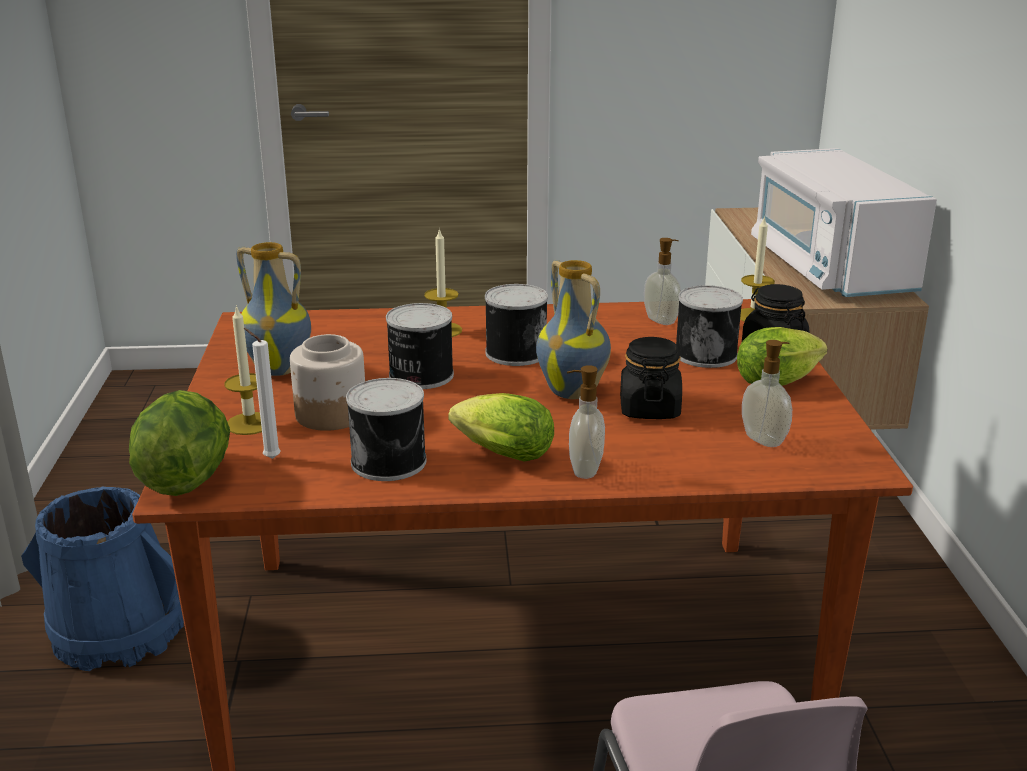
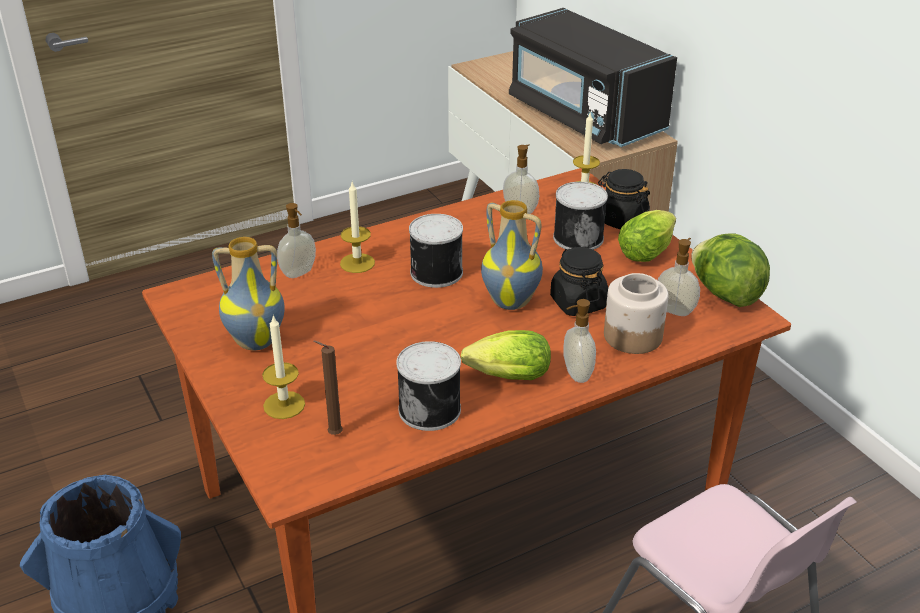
camera: 25 degrees left, 10 degrees up
(186, 479) = (283, 476): lettuce -> lettuce (724, 294)
(269, 458) = (332, 434): white candle -> brown candle
(330, 414) = (342, 376): jar -> jar (632, 336)
(377, 327) = (299, 273): none -> soap dispenser
(419, 376) = (380, 316): can -> none
(829, 268) = (583, 116): white microwave -> black microwave

